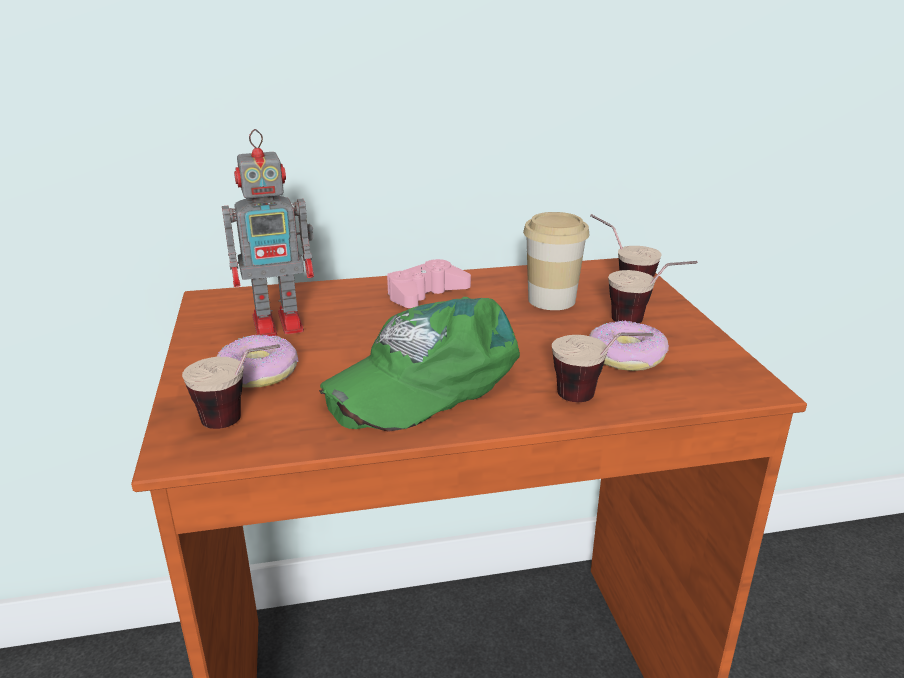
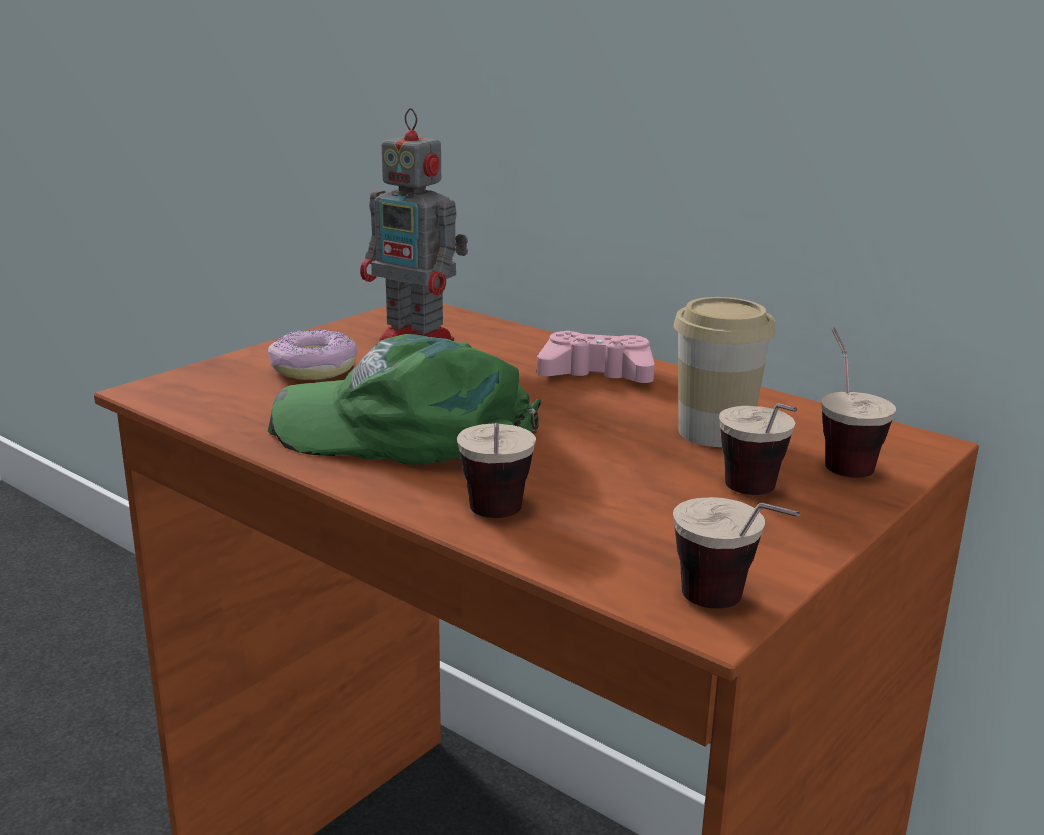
camera: 50 degrees right, 5 degrees down
(242, 423) = (221, 393): cup -> cup (731, 613)
(626, 357) = (641, 512): donut -> none

